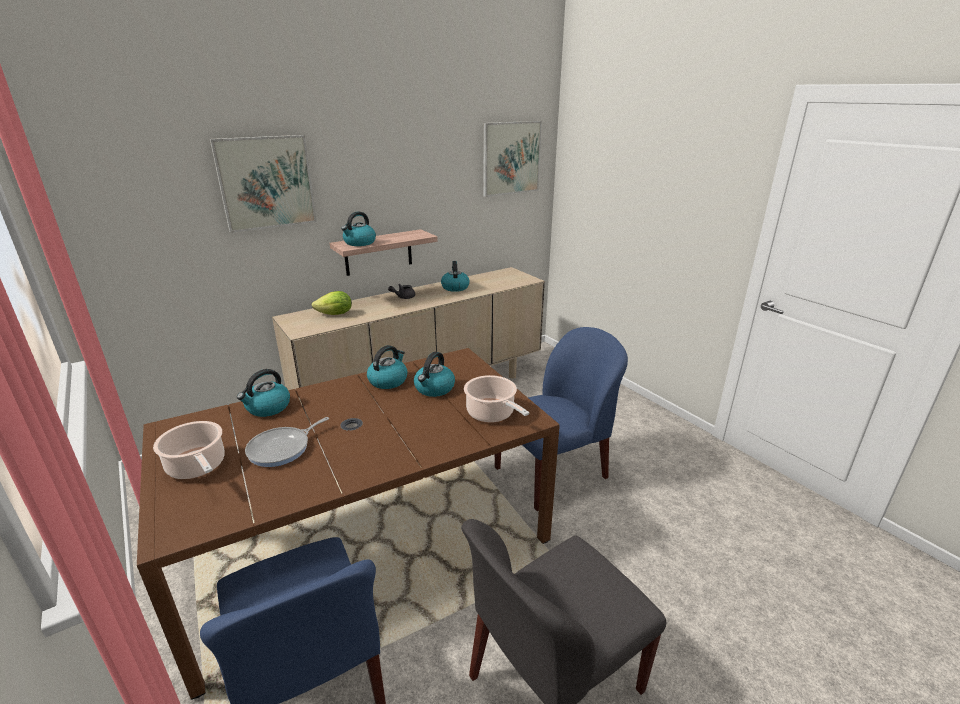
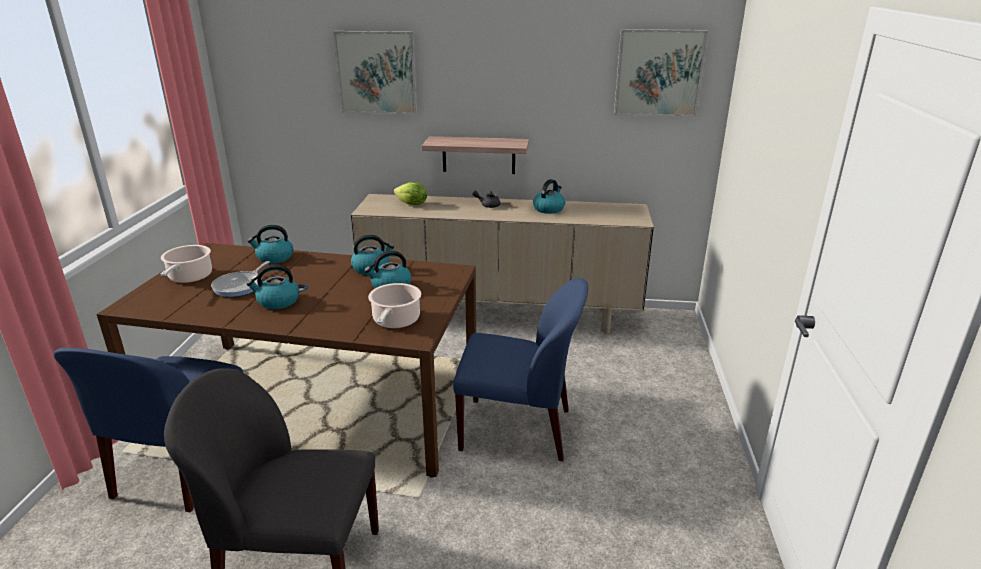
camera: 40 degrees right, 0 degrees up
(282, 449) = (240, 286): frying pan -> frying pan turned 60 degrees counterclockwise
(359, 243) = (448, 141): kettle -> kettle (277, 301)

